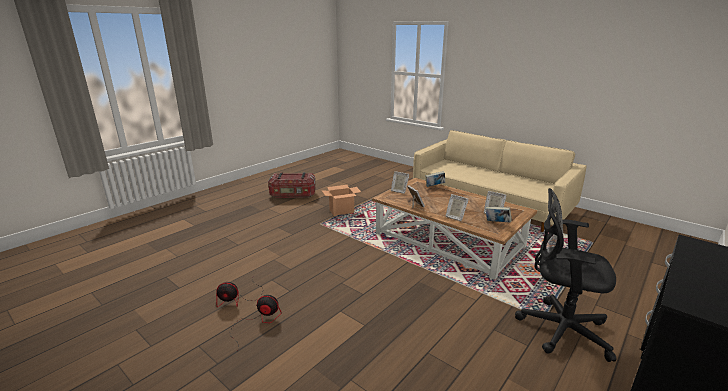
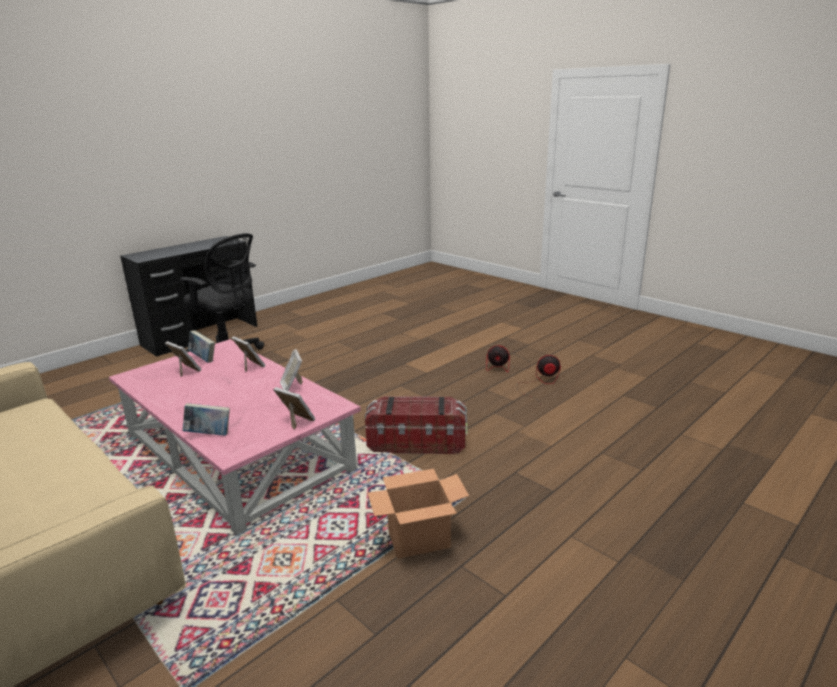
camera: 175 degrees left, 0 degrees up
(293, 195) = (581, 639): storage box -> storage box (416, 442)
(449, 240) = (234, 451): brown coffee table -> pink coffee table

